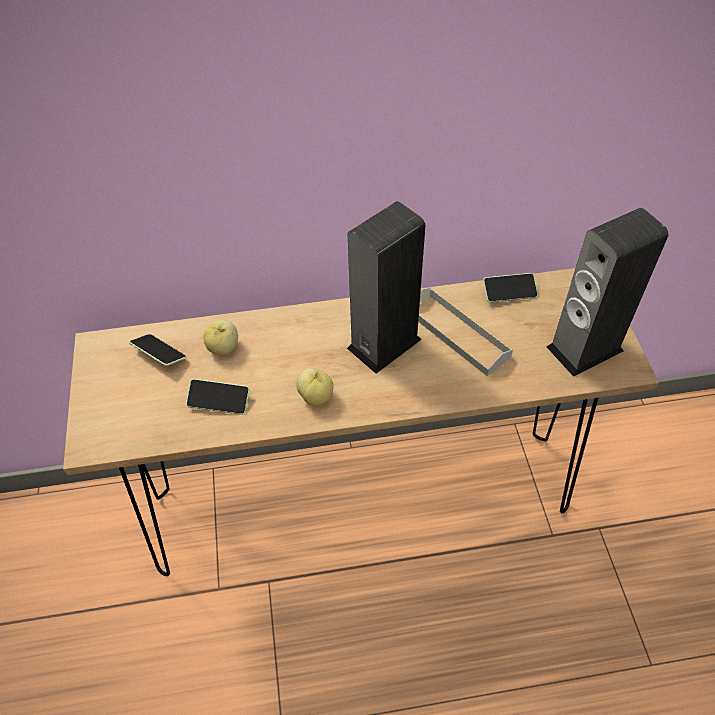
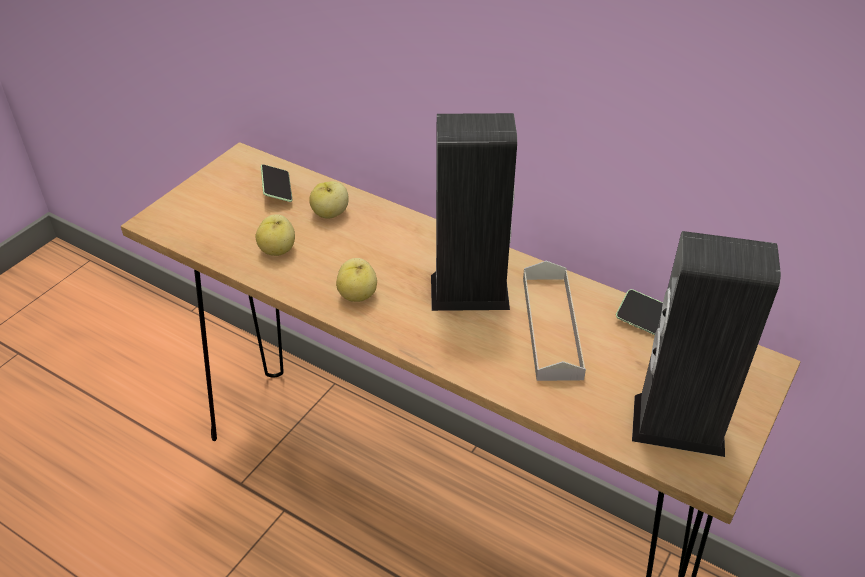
camera: 40 degrees right, 10 degrees down
(219, 401) = (278, 250): phone -> apple

